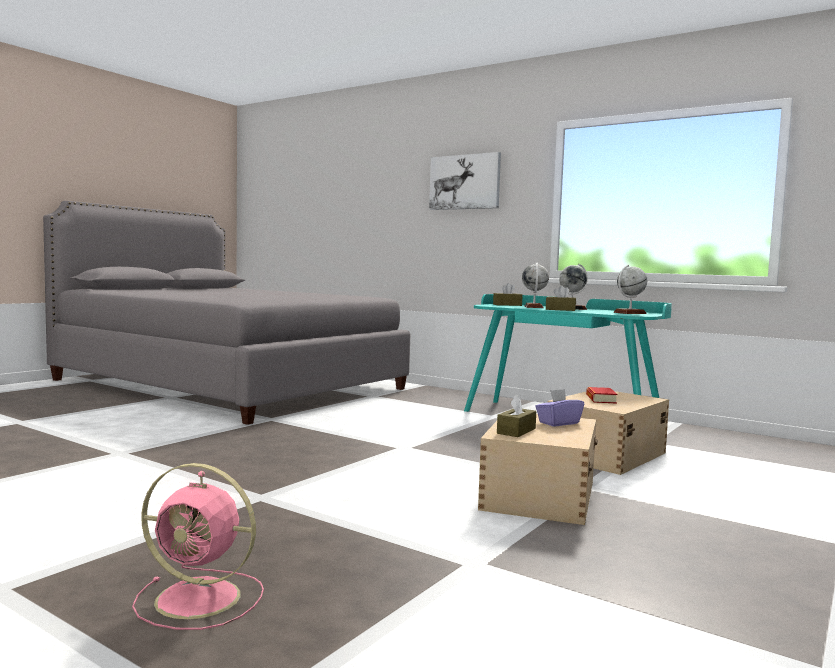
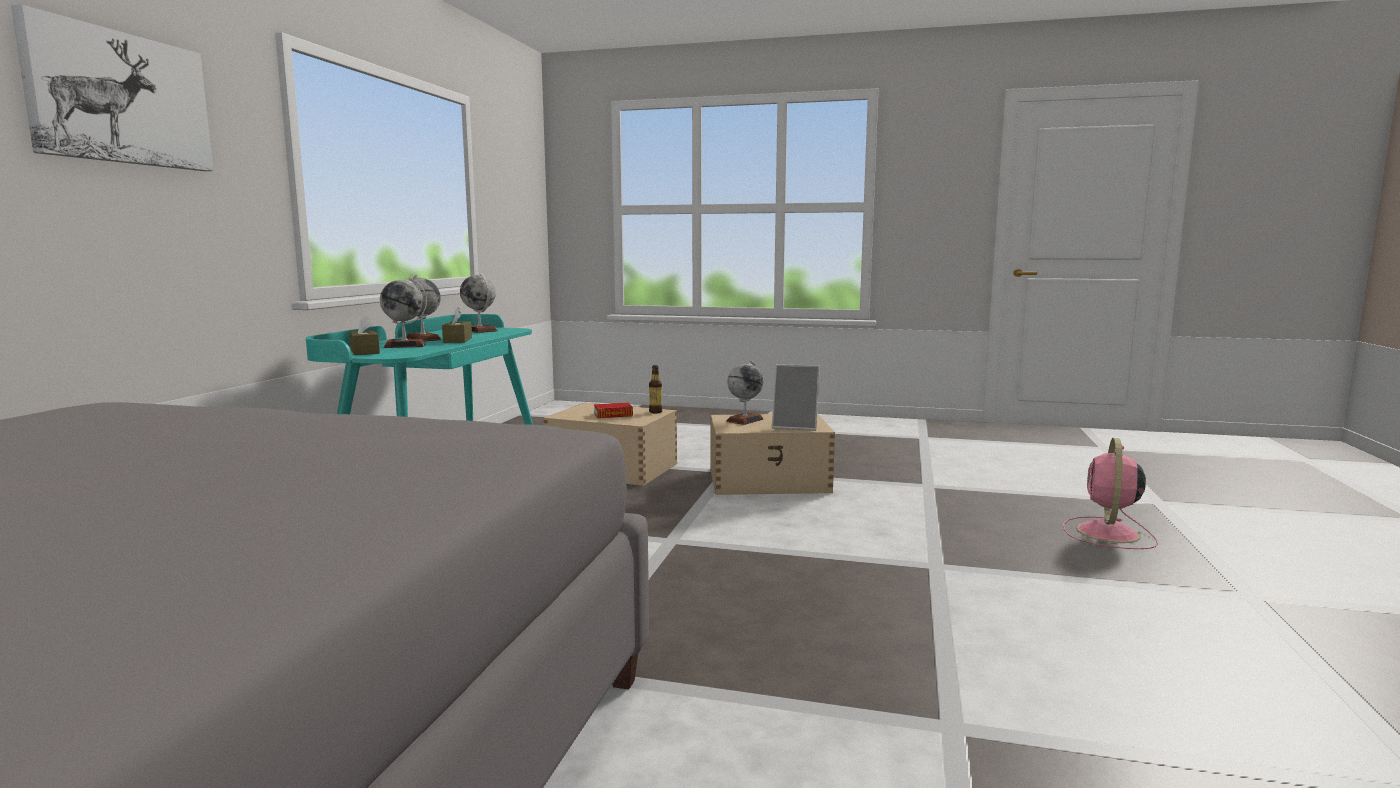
camera: 110 degrees left, 5 degrees up
(202, 599) = (1108, 534): pink fan -> pink fan turned 150 degrees counterclockwise
(516, 431) = (795, 426): brown tissue box -> picture frame
(558, 423) = (745, 420): purple tissue box -> globe
(612, 408) = (655, 412): none -> bottle

